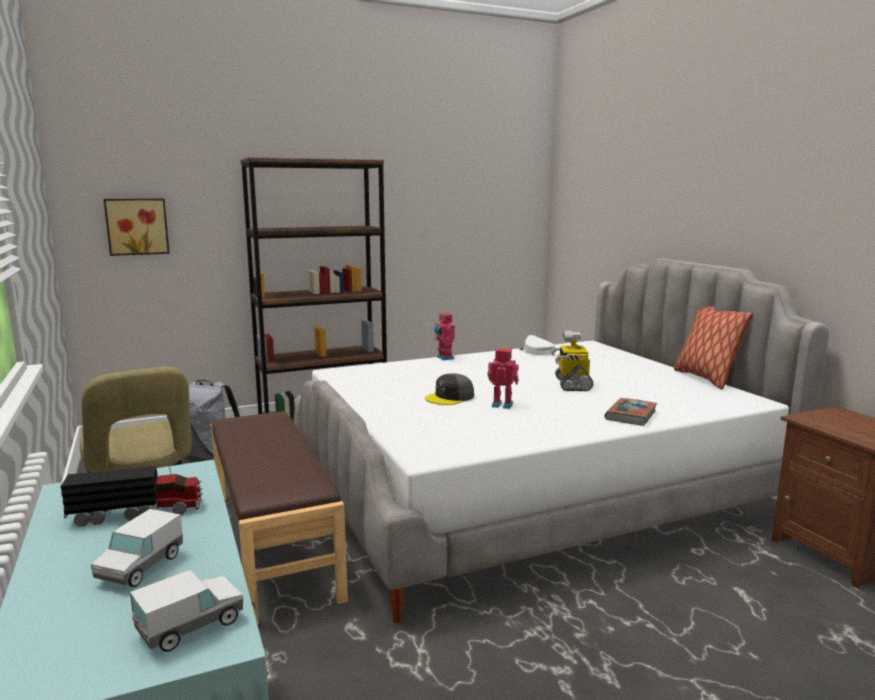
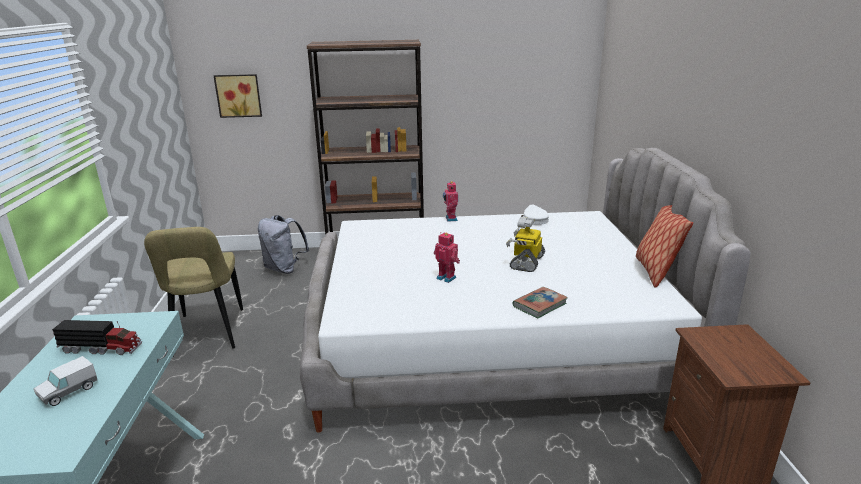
camera: 20 degrees right, 10 degrees up
(190, 626) = (56, 441): toy truck -> none
(274, 543) = (281, 351): brown bench -> none
(450, 397) = (414, 264): grey cap -> none

